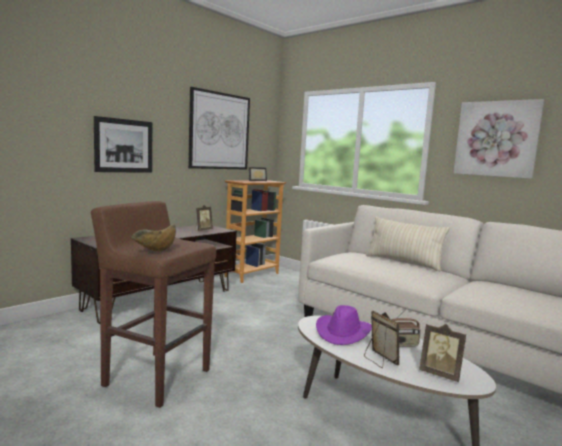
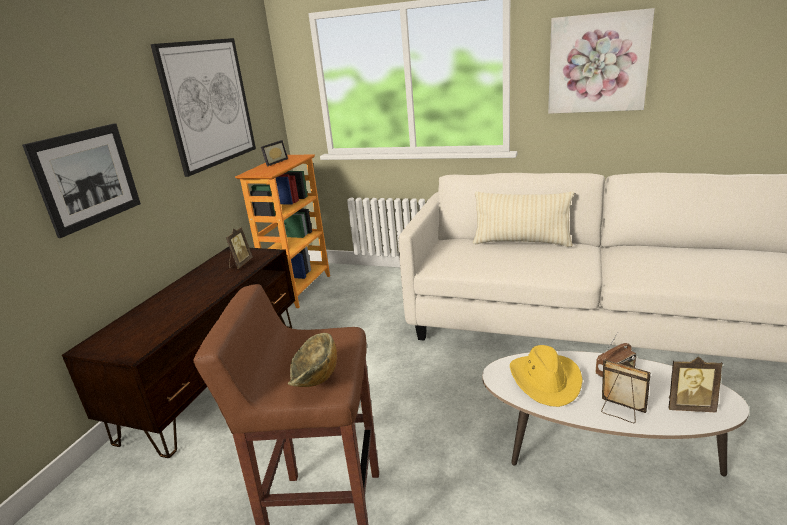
camera: 20 degrees left, 15 degrees up
(343, 332) = (546, 380): purple hat -> yellow hat

